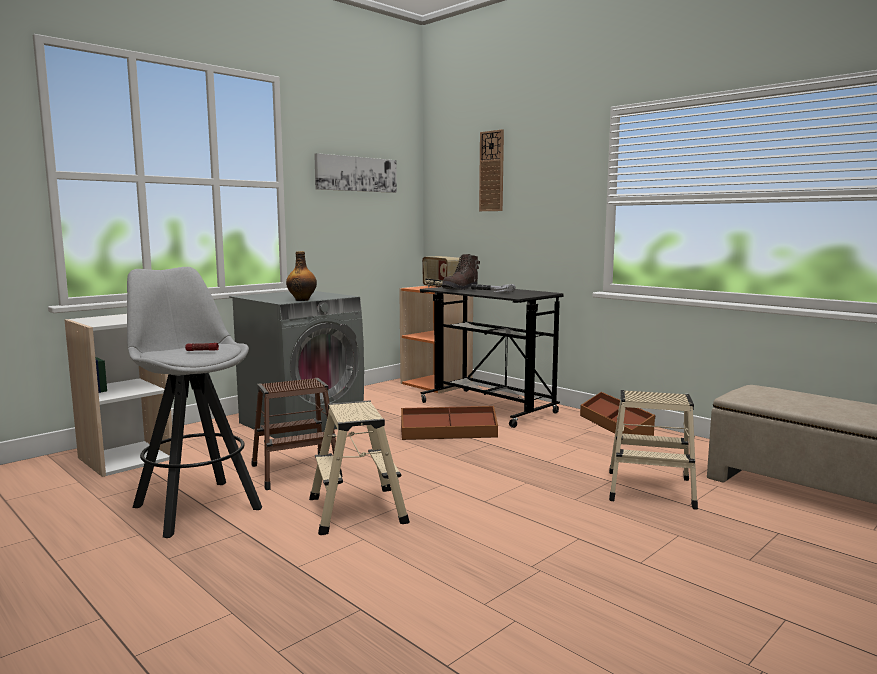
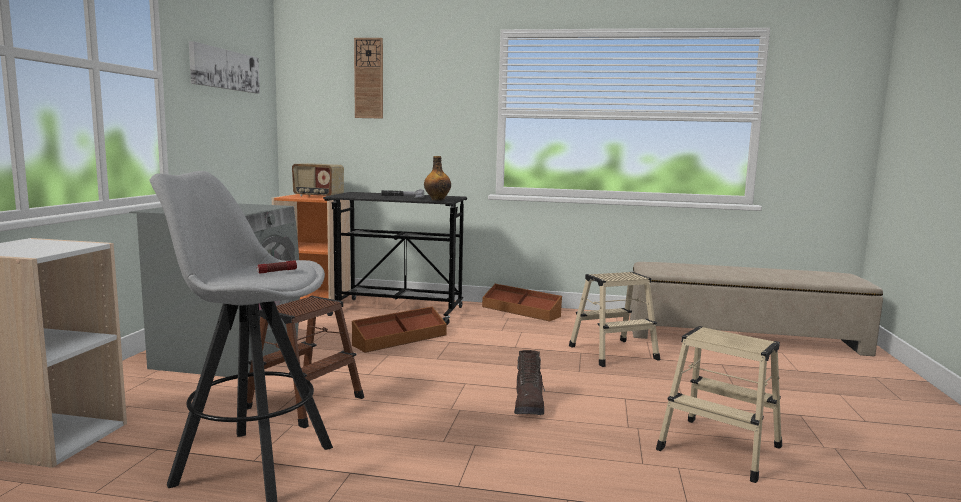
camera: 35 degrees left, 0 degrees up
(302, 300) = (245, 211): bottle -> bottle (437, 200)
(357, 510) = (429, 423): beige step ladder -> beige step ladder (720, 447)
(461, 288) = (364, 195): brown boot -> brown boot (528, 405)

